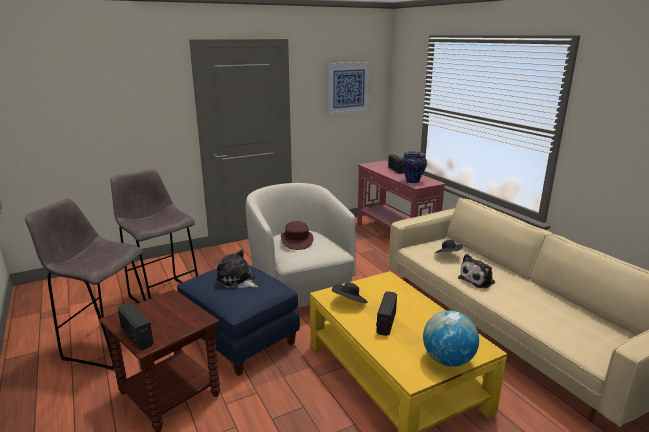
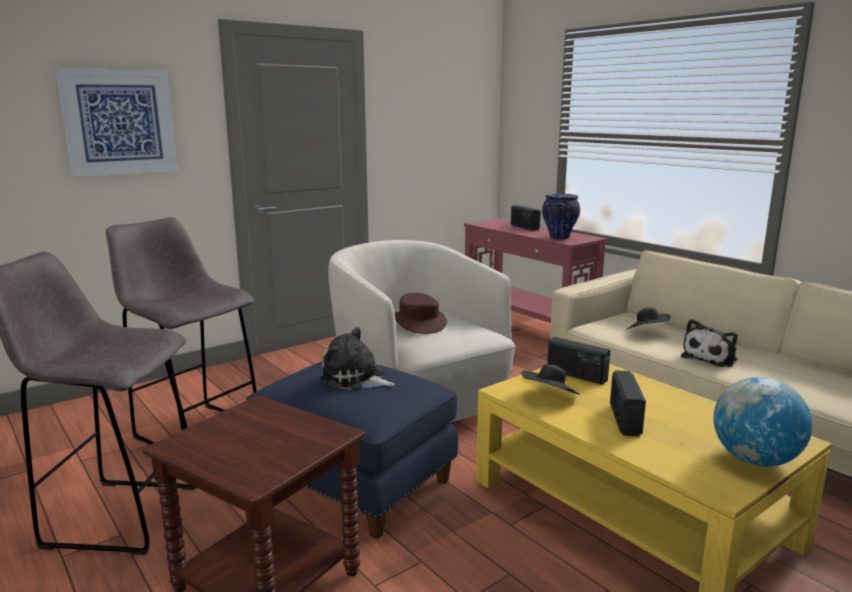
camera: 10 degrees left, 5 degrees down
(136, 337) = (230, 469): radio -> radio (576, 375)
(348, 88) = (445, 111): picture -> picture (120, 122)

